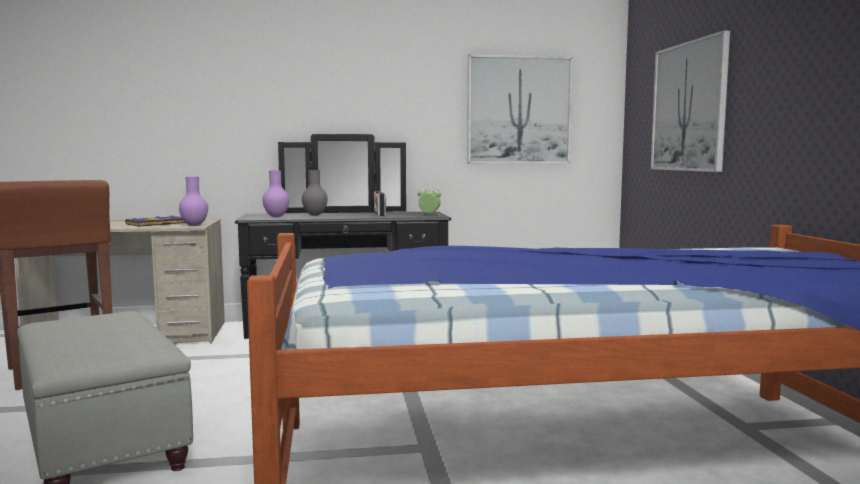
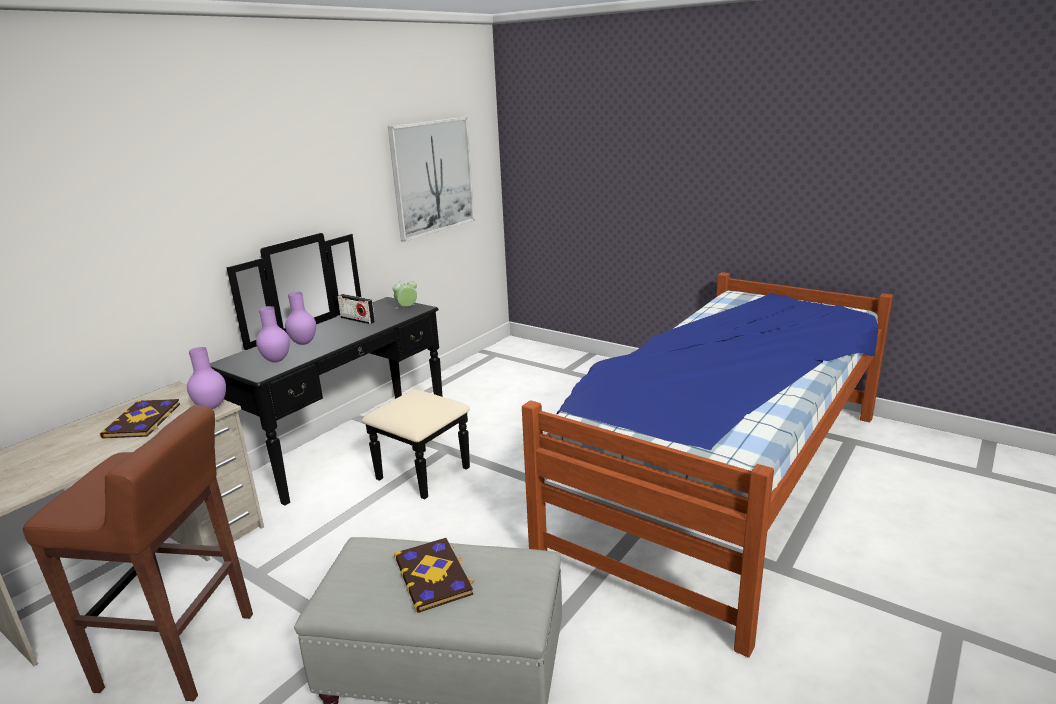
camera: 45 degrees left, 15 degrees up
(103, 334) = (434, 576): none -> book
(314, 215) = (304, 343): grey vase -> purple vase
(689, 107) = (600, 172): picture -> none

